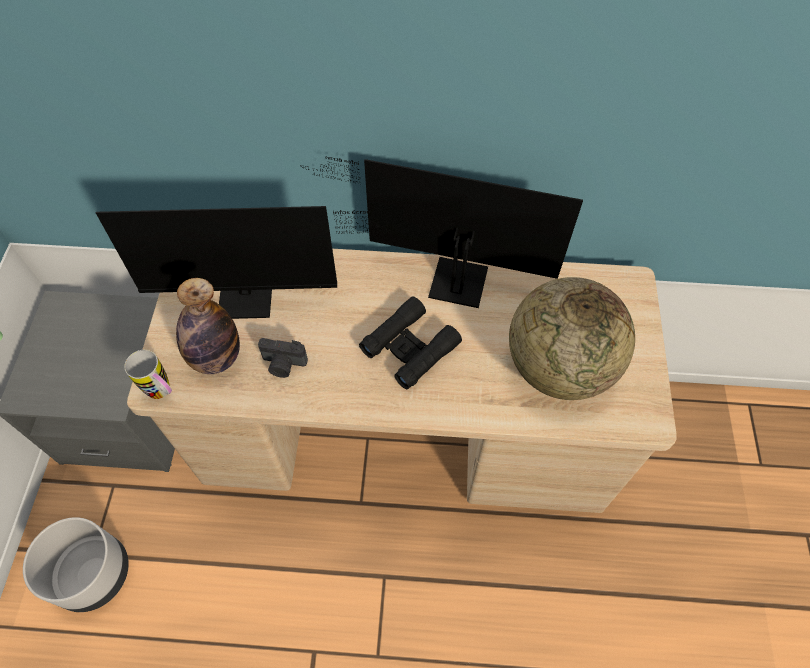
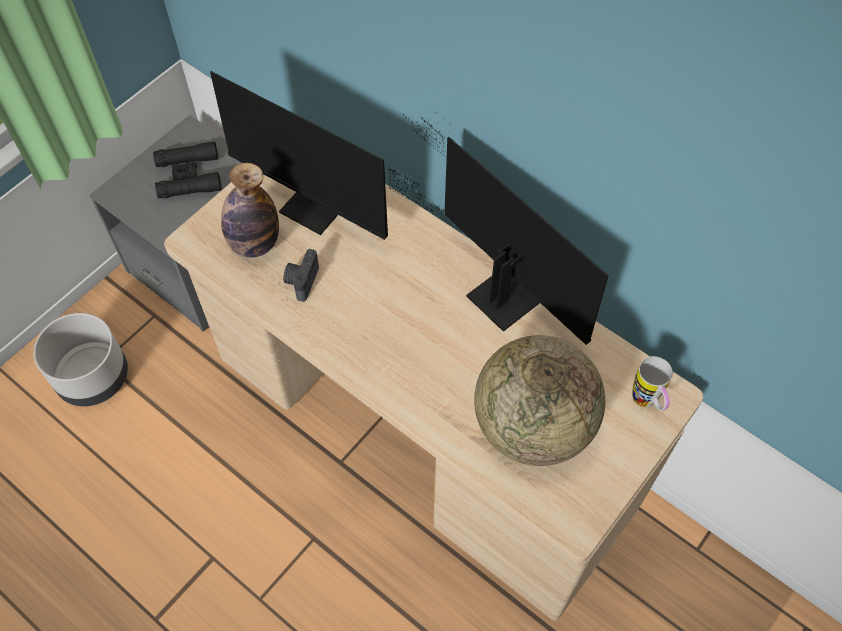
camera: 35 degrees right, 0 degrees up
(164, 393) = (196, 249): mug -> mug (647, 403)
(283, 365) = (301, 281): camera -> camera turned 60 degrees clockwise
(410, 347) = (415, 329): black binoculars -> black binoculars (189, 176)

